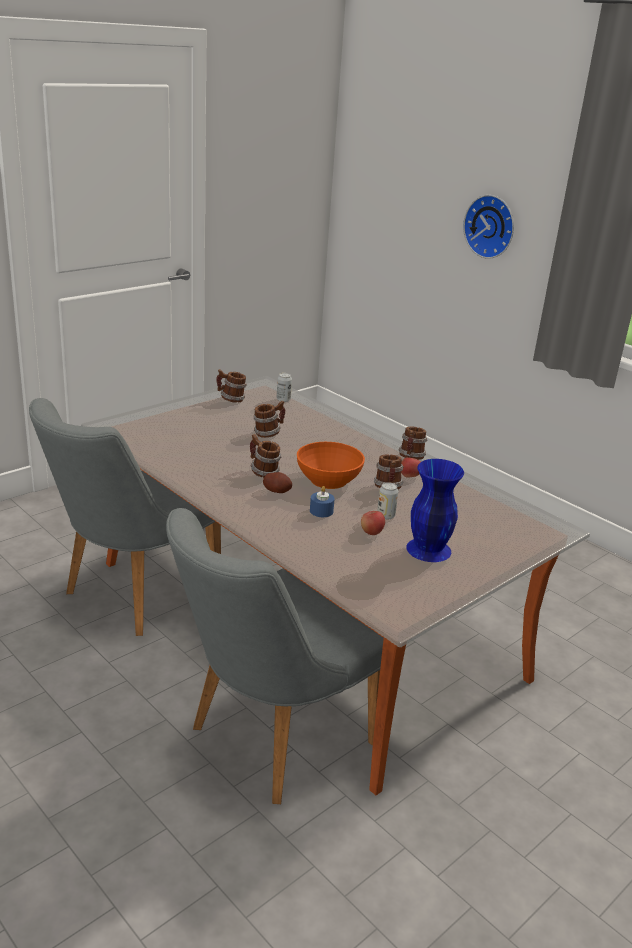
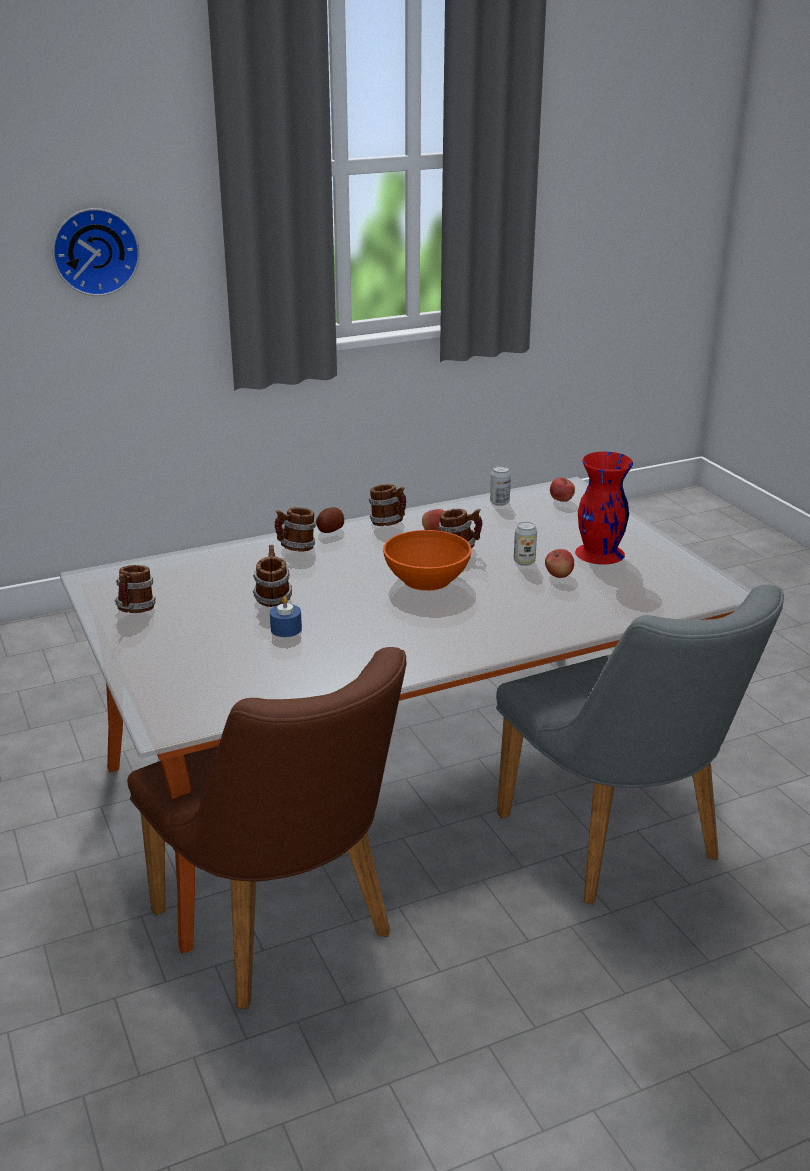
camera: 70 degrees left, 0 degrees up
(130, 596) = (285, 933): grey chair -> brown chair
(263, 472) = (390, 617): mug -> mug (296, 548)
(277, 491) = (444, 615): potato -> potato (330, 530)
(283, 400) = (165, 572): can -> can (499, 502)
(321, 511) = (503, 595): blue candle -> blue candle (286, 629)
(427, 549) = (599, 553): blue vase -> red vase
(522, 526) = (561, 501): none -> apple

